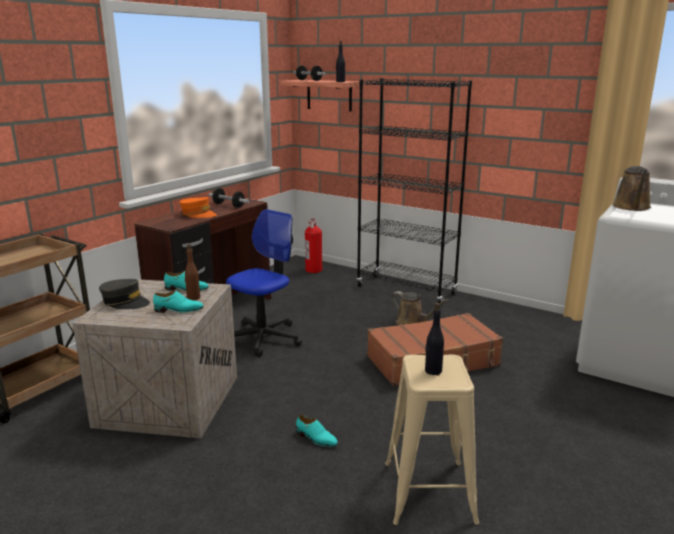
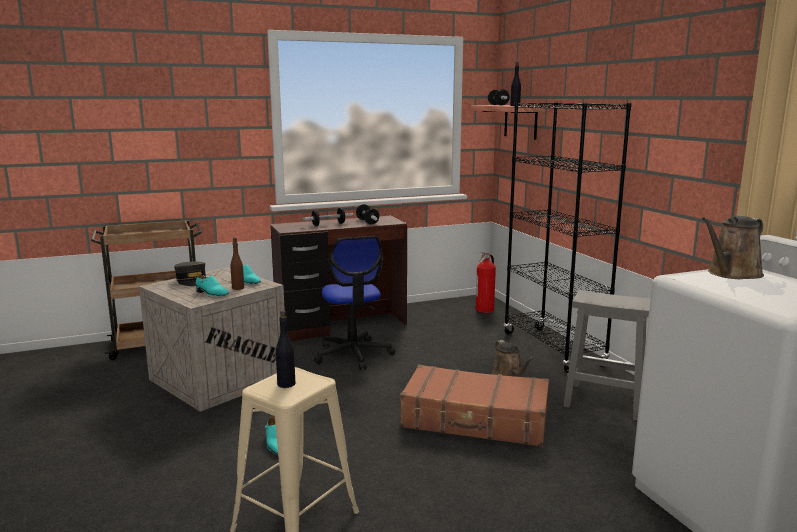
camera: 35 degrees right, 5 degrees down
(198, 214) = (328, 224): orange cap -> dumbbell
(263, 338) = (353, 354): office chair -> office chair turned 90 degrees clockwise
(487, 320) = (602, 401): none -> grey stool

